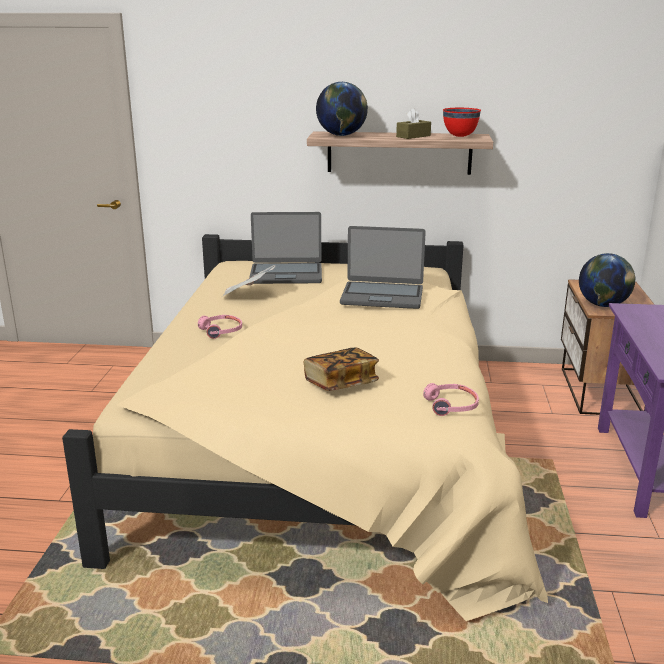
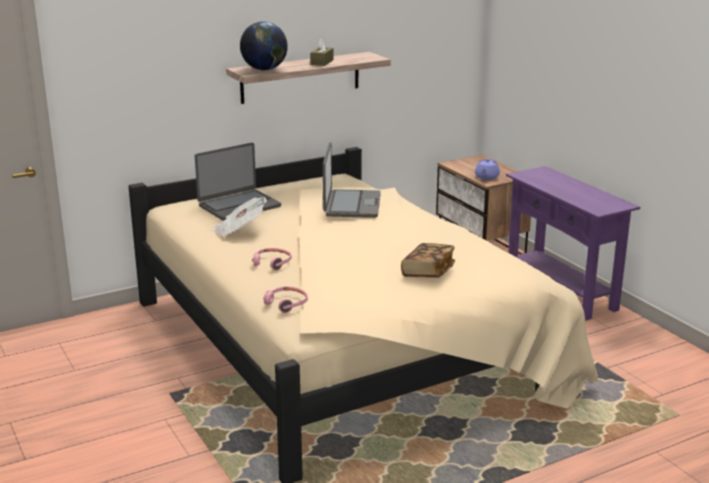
camera: 35 degrees left, 0 degrees up
(382, 296) = (351, 205): laptop -> laptop turned 60 degrees counterclockwise
(451, 405) = (513, 265): pink headphones -> pink headphones (286, 303)
(460, 136) = (356, 57): red bowl -> none
(603, 305) = (486, 177): globe -> purple teapot

